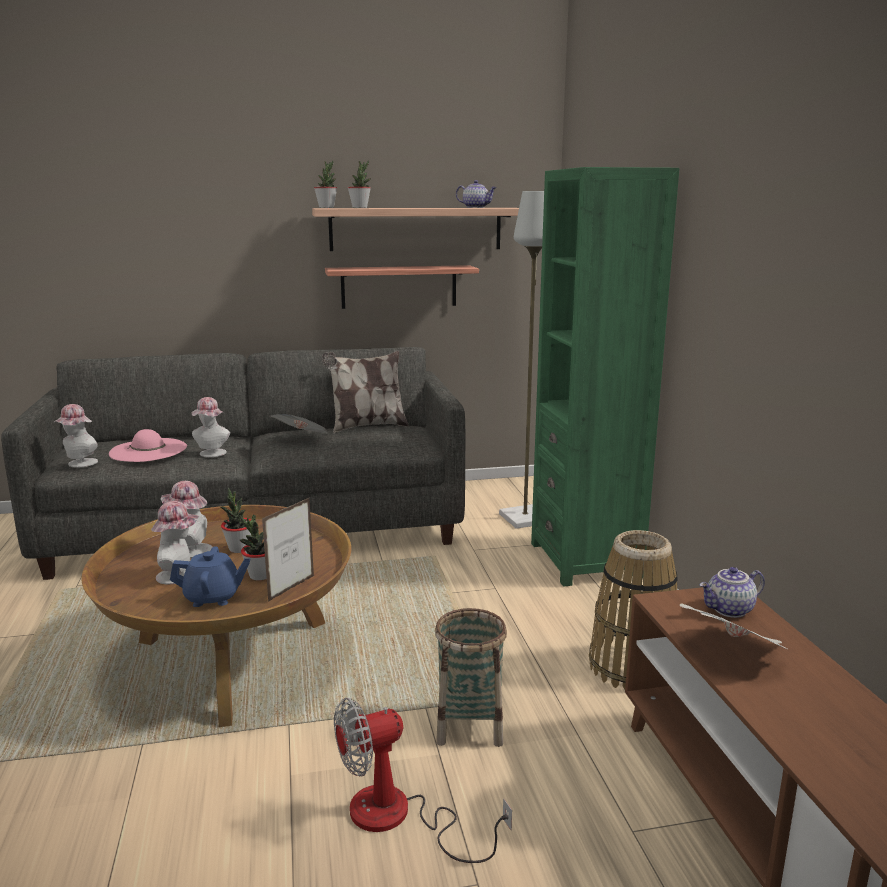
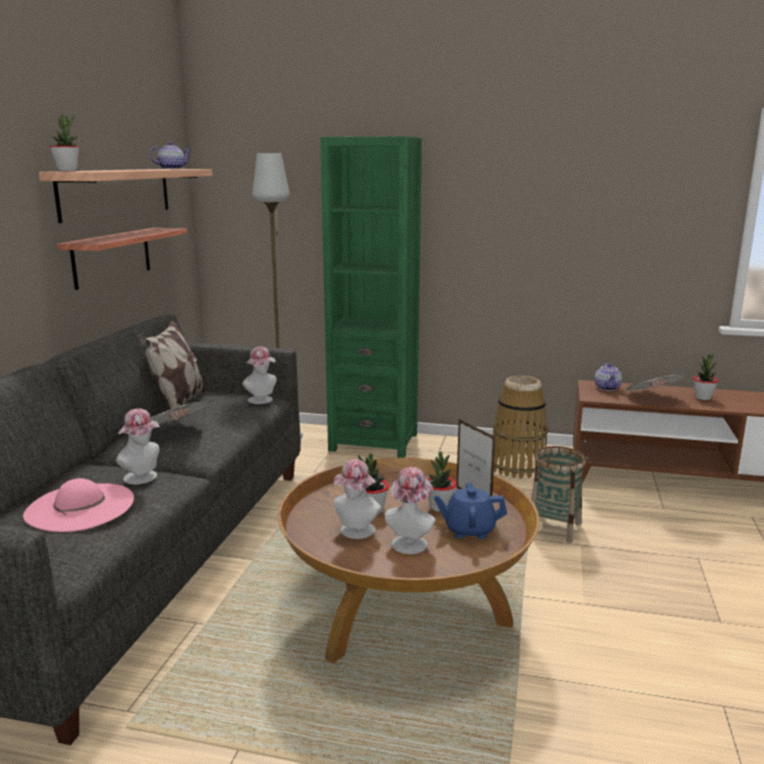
camera: 65 degrees left, 0 degrees up
(80, 464) = (63, 554): hat -> hat (262, 400)
(213, 598) = (469, 530): blue teapot -> blue teapot turned 105 degrees counterclockwise
(360, 208) = (101, 170): potted plant -> potted plant (702, 398)
(398, 817) = (639, 570): fan -> none

